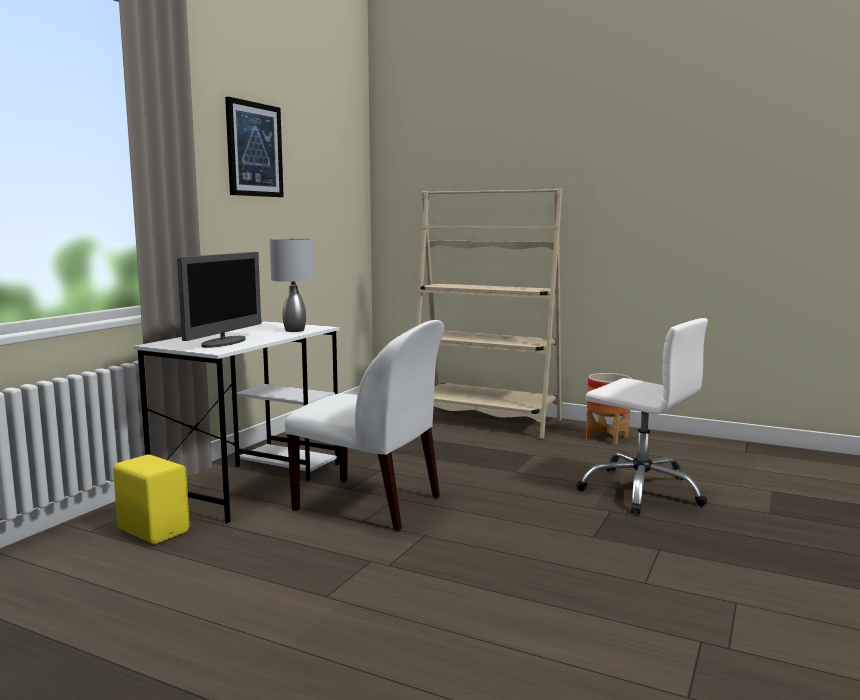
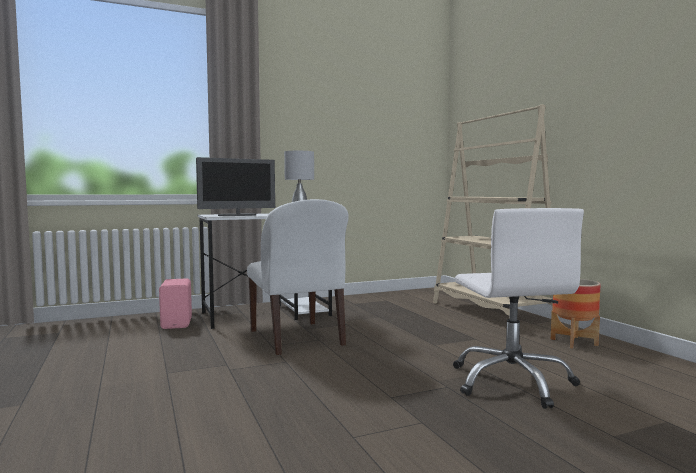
camera: 40 degrees right, 5 degrees down
(154, 530) = (178, 323): yellow speaker -> pink speaker
(254, 149) = (323, 100): picture -> none

